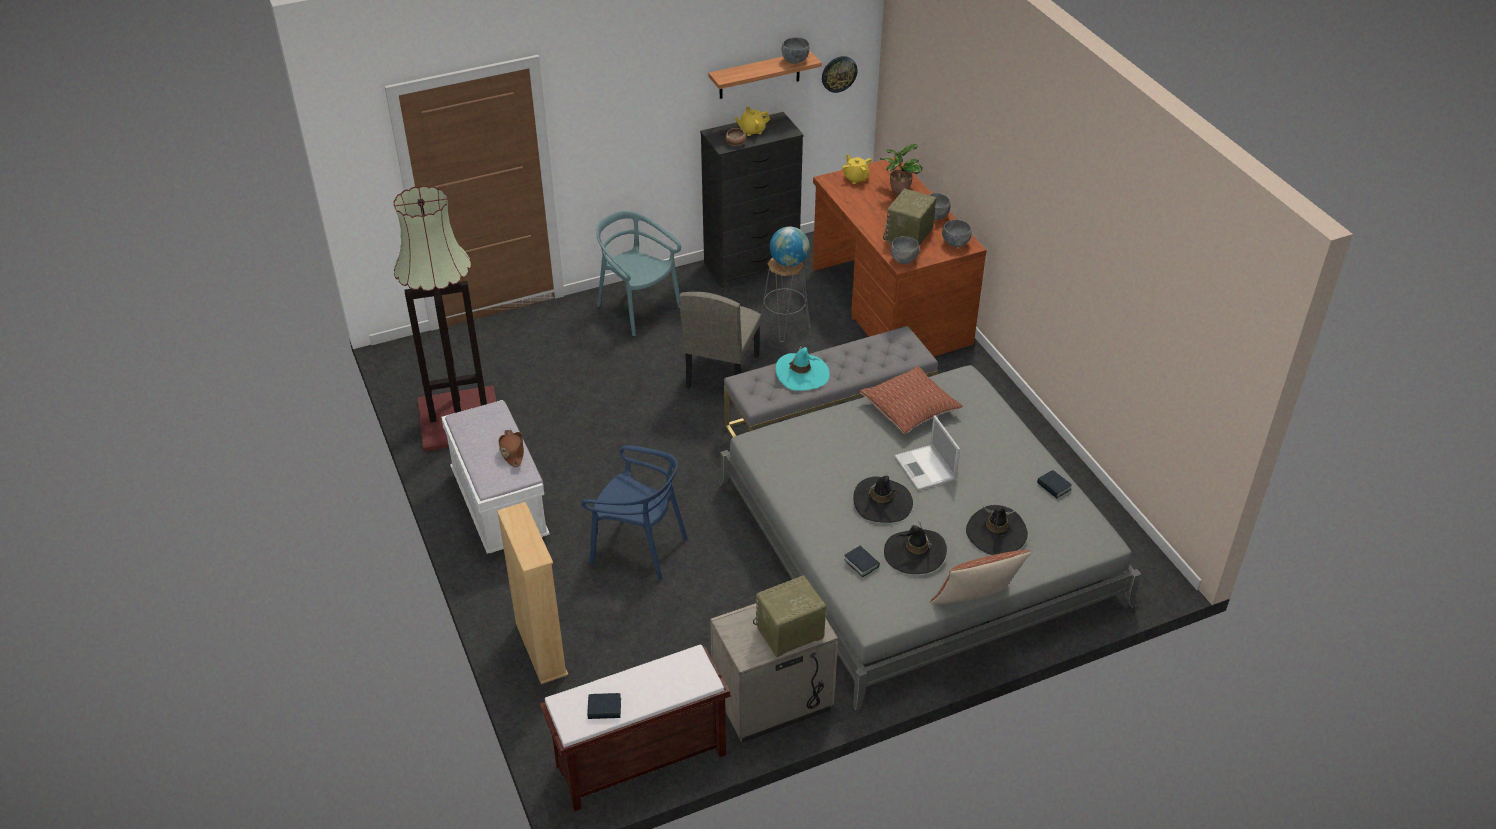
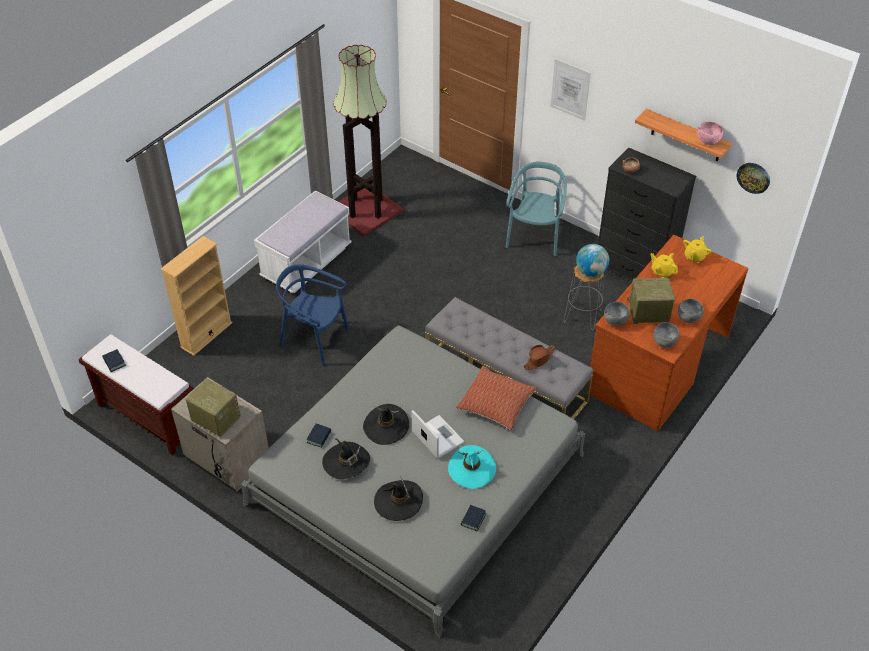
camera: 60 degrees right, 5 degrees up
(512, 451) = (303, 231): brown hat -> brown hat (539, 359)
(610, 108) = (570, 89): none -> picture
(639, 547) = (314, 339): blue chair -> blue chair turned 120 degrees clockwise
(721, 371) = (507, 305): beige chair -> none
(752, 131) = (654, 171): yellow teapot -> yellow teapot (662, 272)
(794, 61) = (708, 141): grey bowl -> pink bowl
(802, 374) = (488, 332): turquoise hat -> turquoise hat (472, 469)
(898, 191) = (701, 286): potted plant -> none
(926, 468) = (437, 436): laptop -> laptop turned 105 degrees clockwise
(975, 603) = (321, 514): pillow -> none

